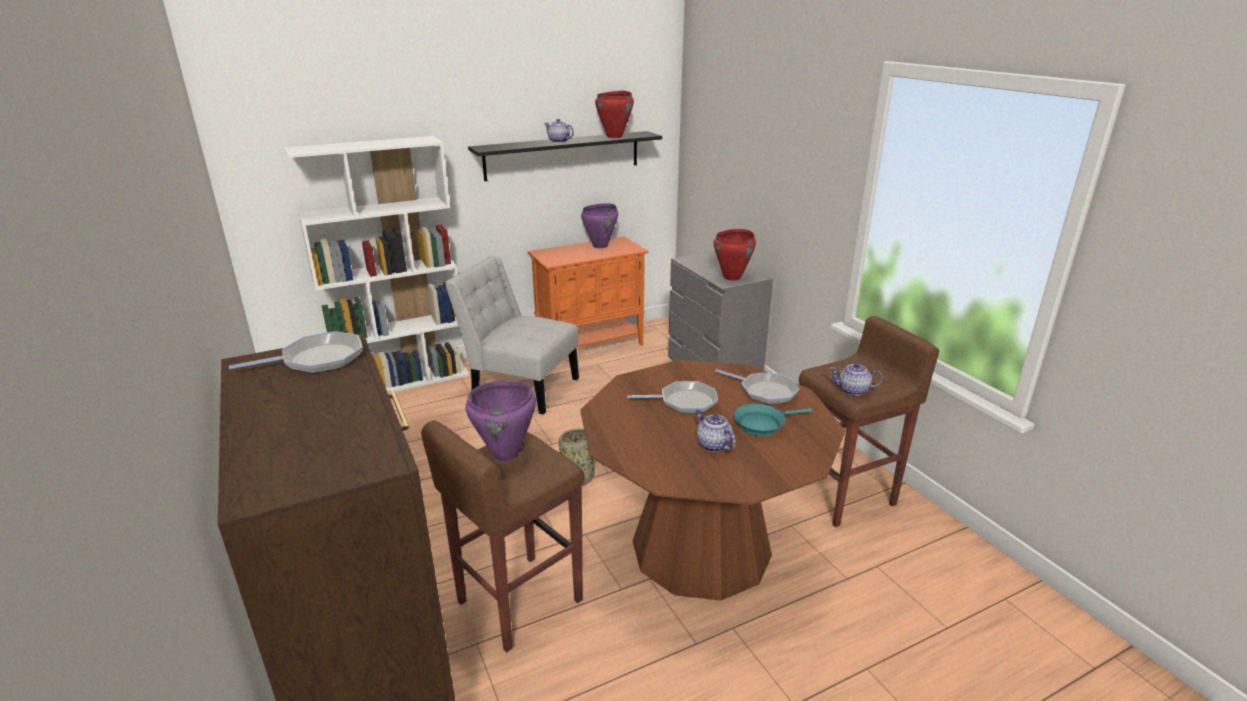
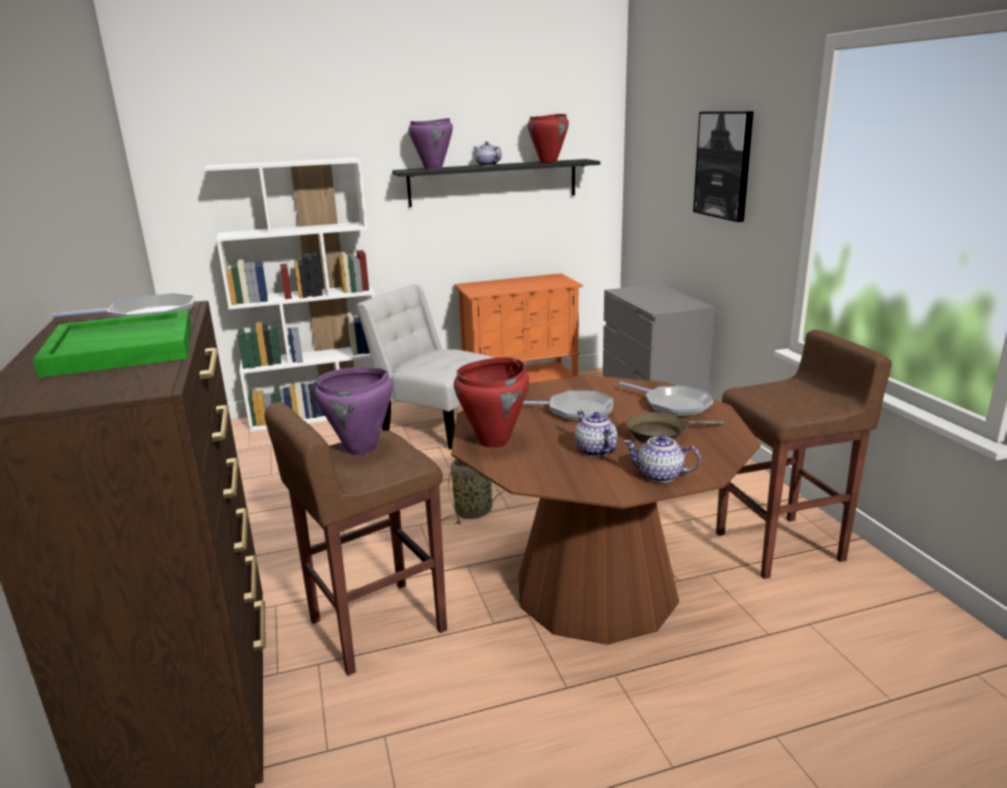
camera: 10 degrees right, 5 degrees down
(323, 408) = (124, 348): none -> green tray
(600, 246) = (532, 280): purple cooking pot -> purple cooking pot (433, 169)
(732, 277) = (667, 305): red cooking pot -> red cooking pot (494, 441)
(762, 424) = (660, 434): turquoise frying pan -> brown frying pan
(783, 155) = (724, 165): none -> picture
(853, 390) = (783, 409): teapot -> teapot (660, 475)

